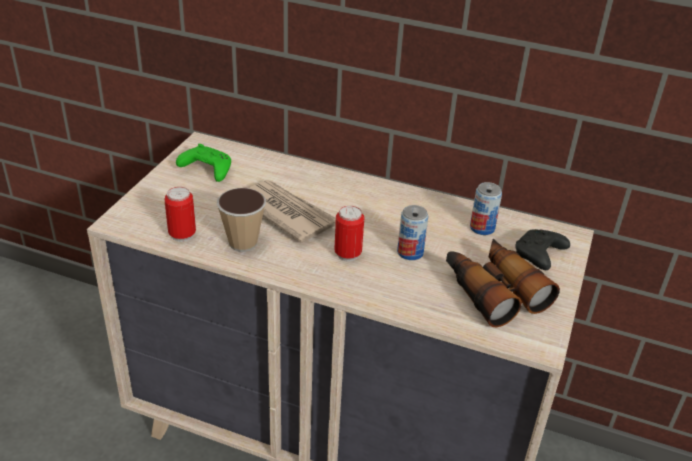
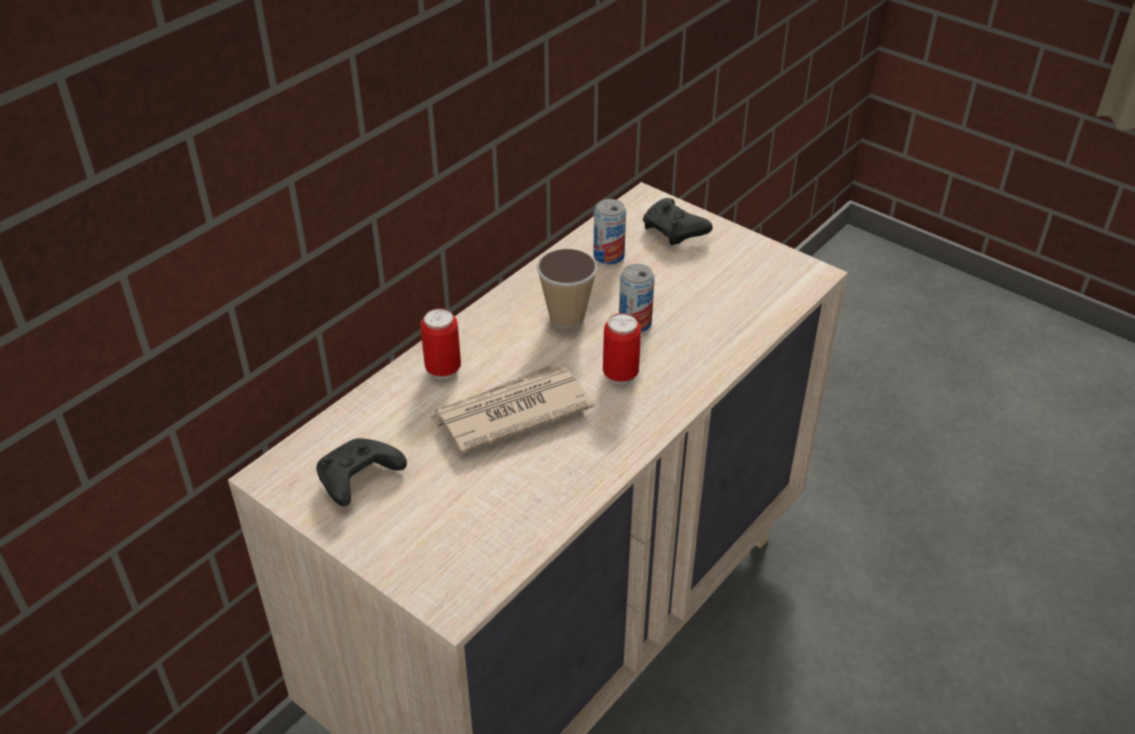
camera: 70 degrees left, 5 degrees up
(182, 235) = (518, 529): can -> can (443, 370)
(206, 170) = (358, 480): green game controller -> black game controller
(243, 243) = (561, 467): cup -> cup (567, 317)
(493, 290) = (721, 280): binoculars -> none

